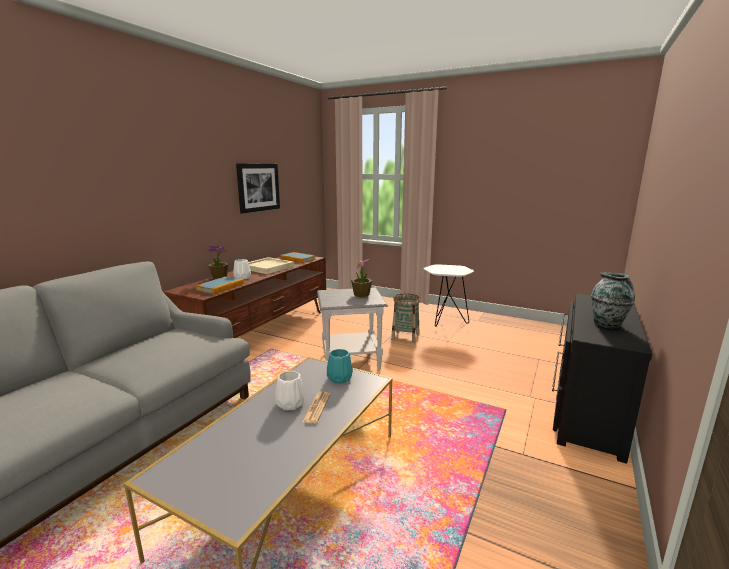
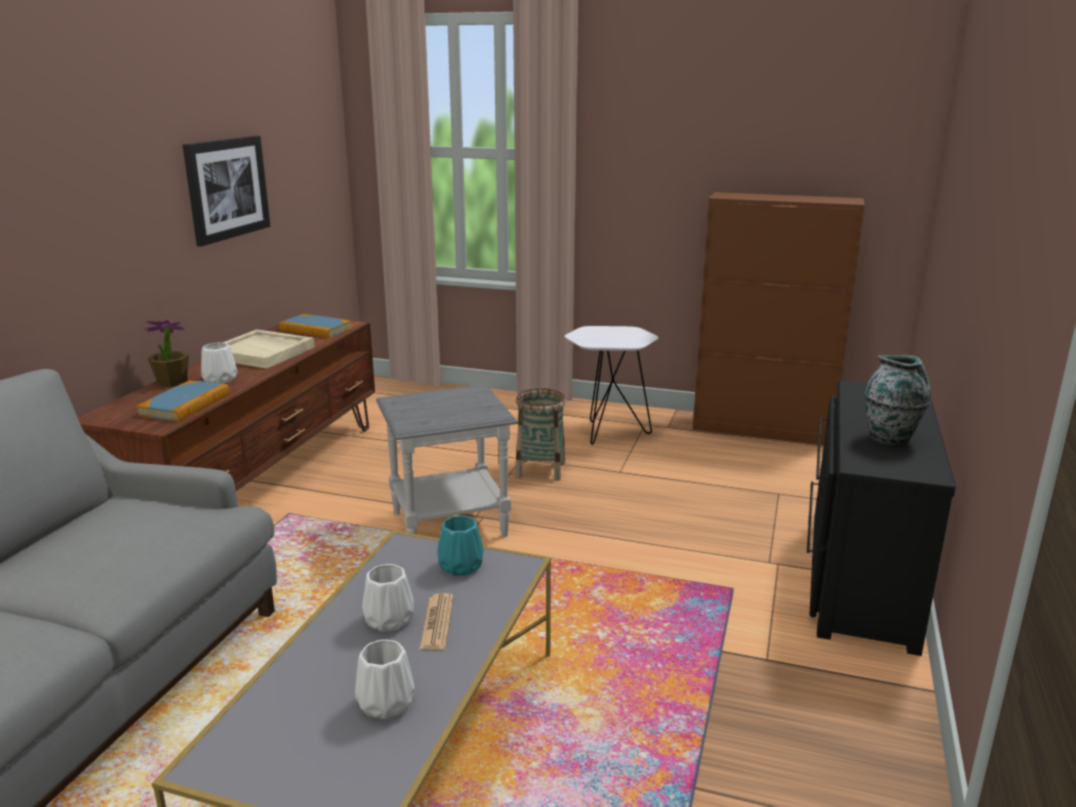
camera: 10 degrees left, 5 degrees up
(272, 451) = (385, 703): none -> white vase
(361, 295) = (464, 402): potted plant -> none
(532, 325) = (763, 430): none -> brown cabinet

